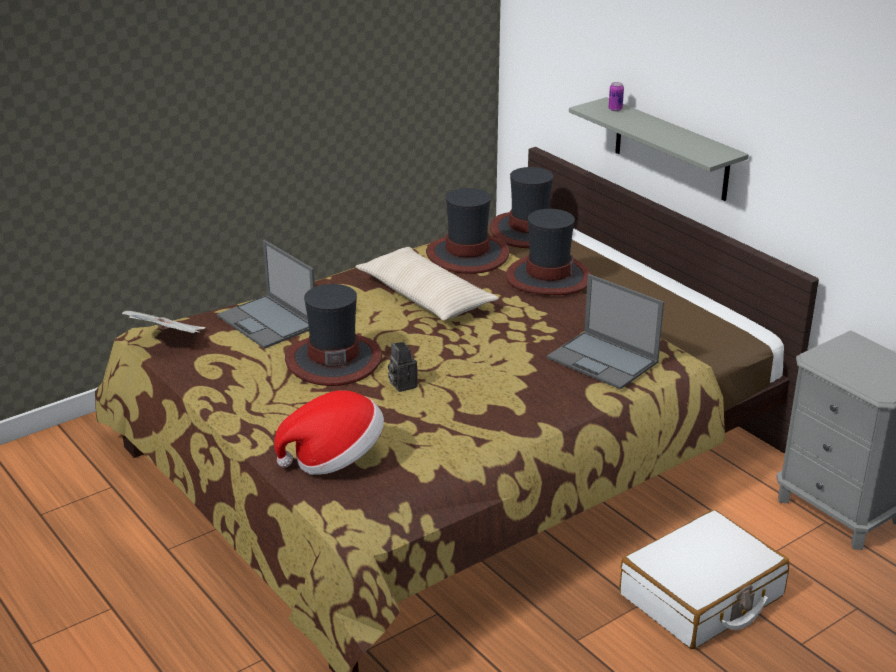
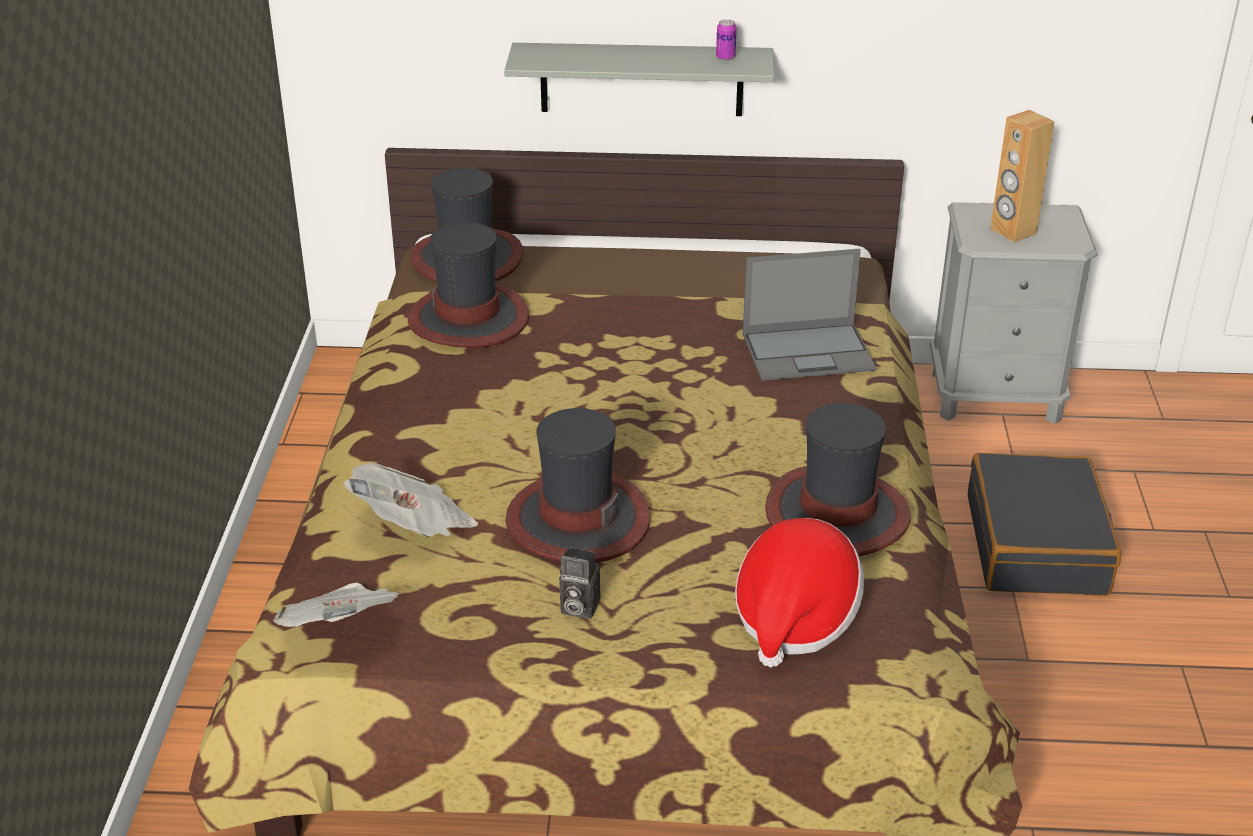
camera: 50 degrees left, 5 degrees up
(268, 322) = (414, 527): laptop -> newspaper
(401, 384) = (695, 497): camera -> camera (577, 607)
(425, 297) = (522, 390): beige pillow -> none
(548, 277) = (596, 297): hat -> hat (836, 514)
(615, 109) = (554, 52): can -> can (725, 57)
(702, 596) = (1037, 545): white suitcase -> black suitcase
(854, 364) = (1012, 231): none -> brown speaker

